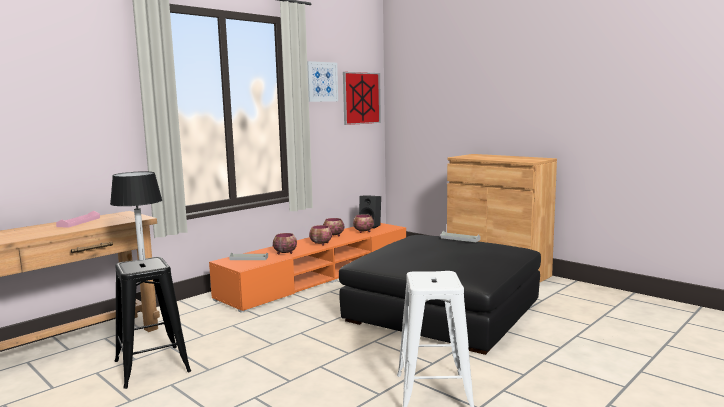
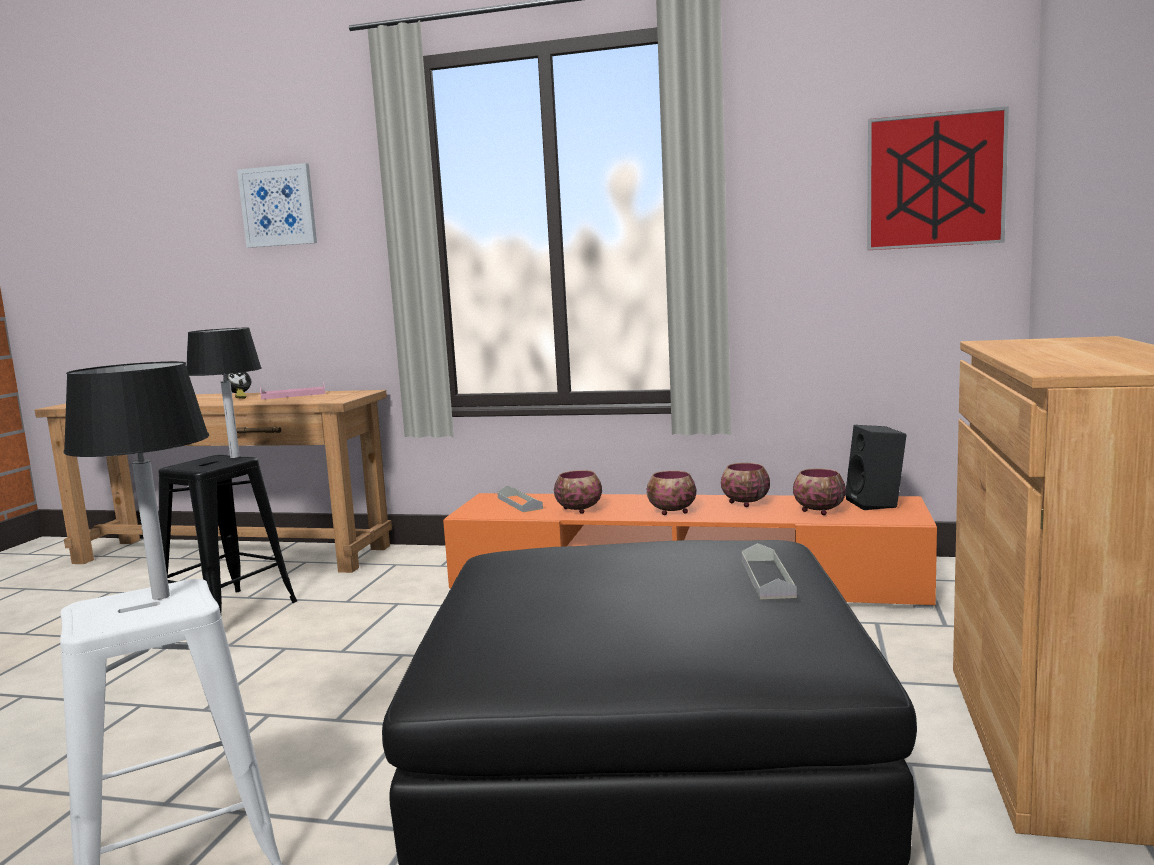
camera: 60 degrees right, 0 degrees up
(34, 230) = (238, 397): none -> alarm clock
(321, 82) = (796, 152): picture -> picture (278, 206)
(426, 276) = (161, 597): none -> black table lamp

